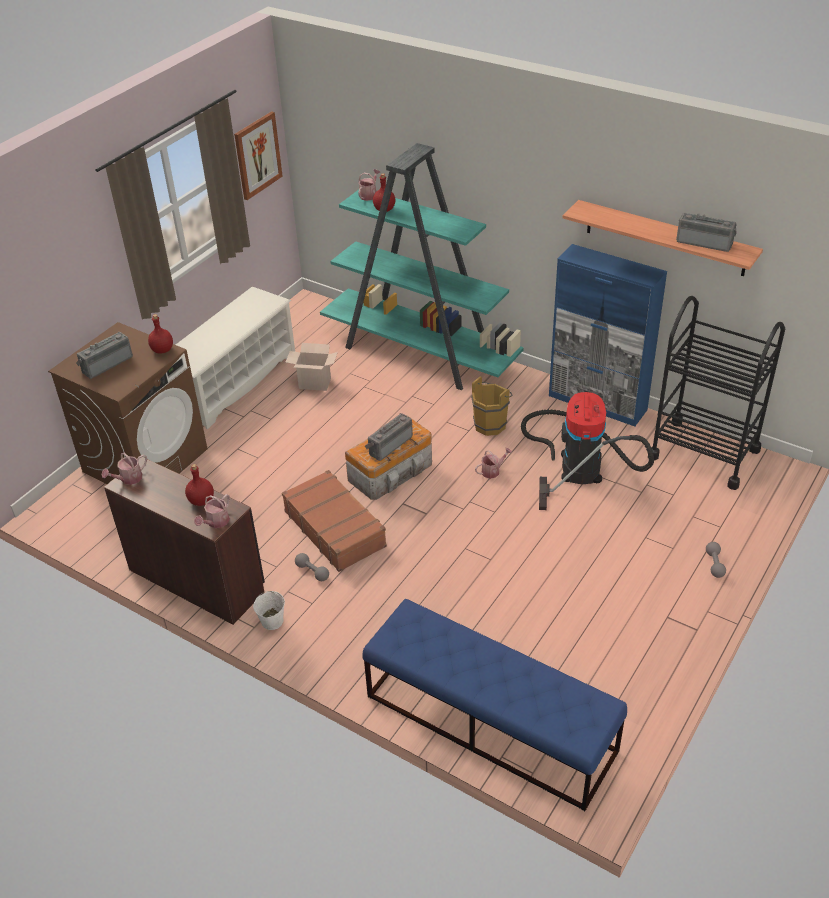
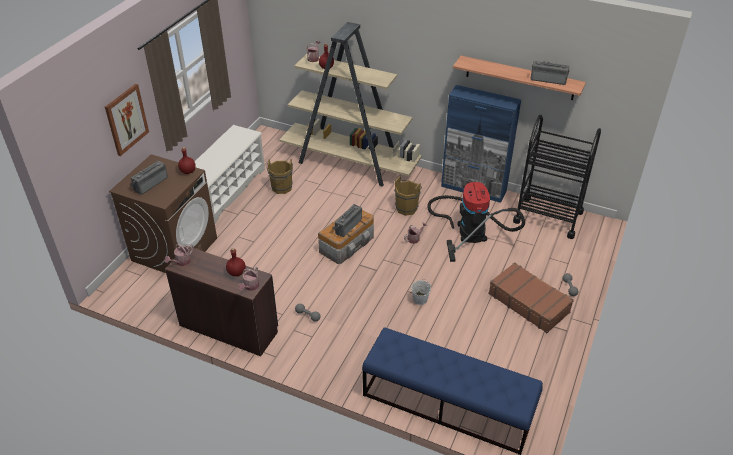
camera: 10 degrees left, 0 degrees up
(257, 155) = (233, 34): picture -> picture (126, 119)
(272, 621) = (287, 351): white bucket -> white bucket (420, 299)
(313, 384) = (281, 189): cardboard box -> brown bucket
(335, 528) = (317, 285): brown suitcase -> brown suitcase (528, 303)
(420, 353) = (350, 163): turquoise bookcase -> beige bookcase

